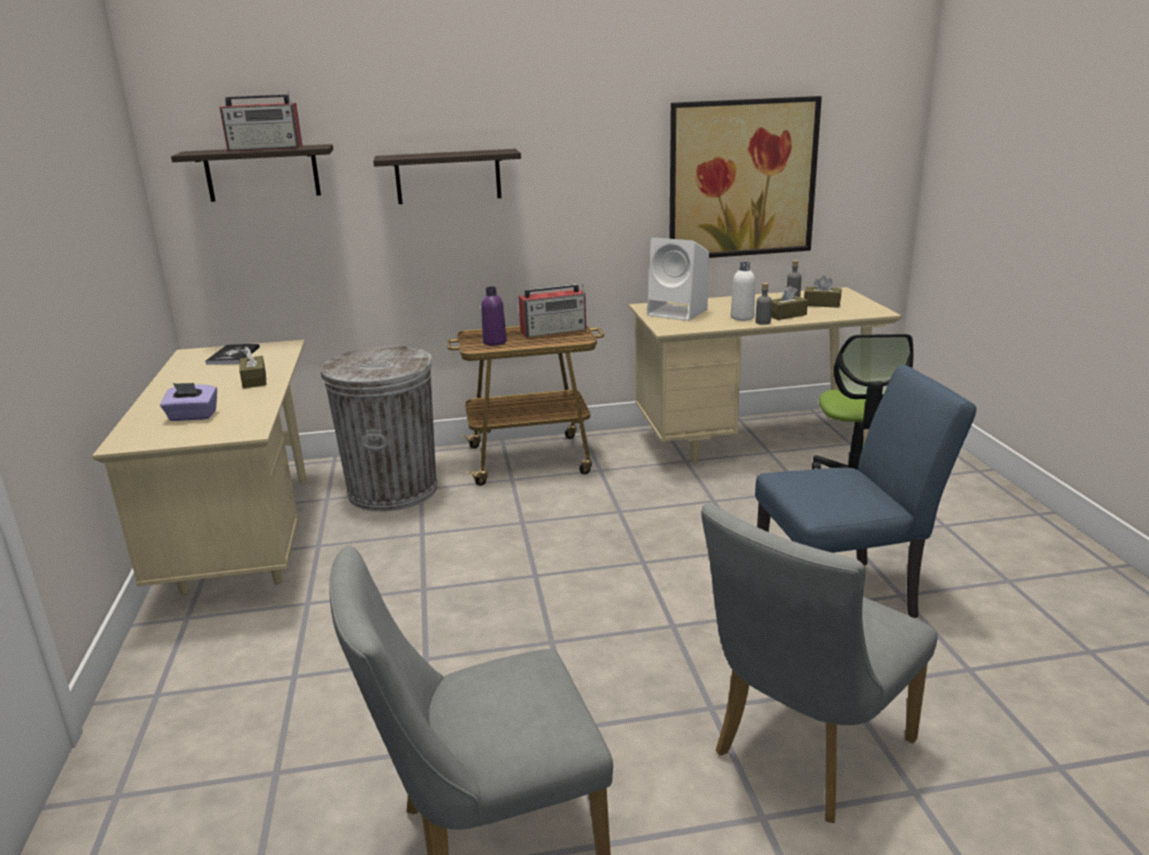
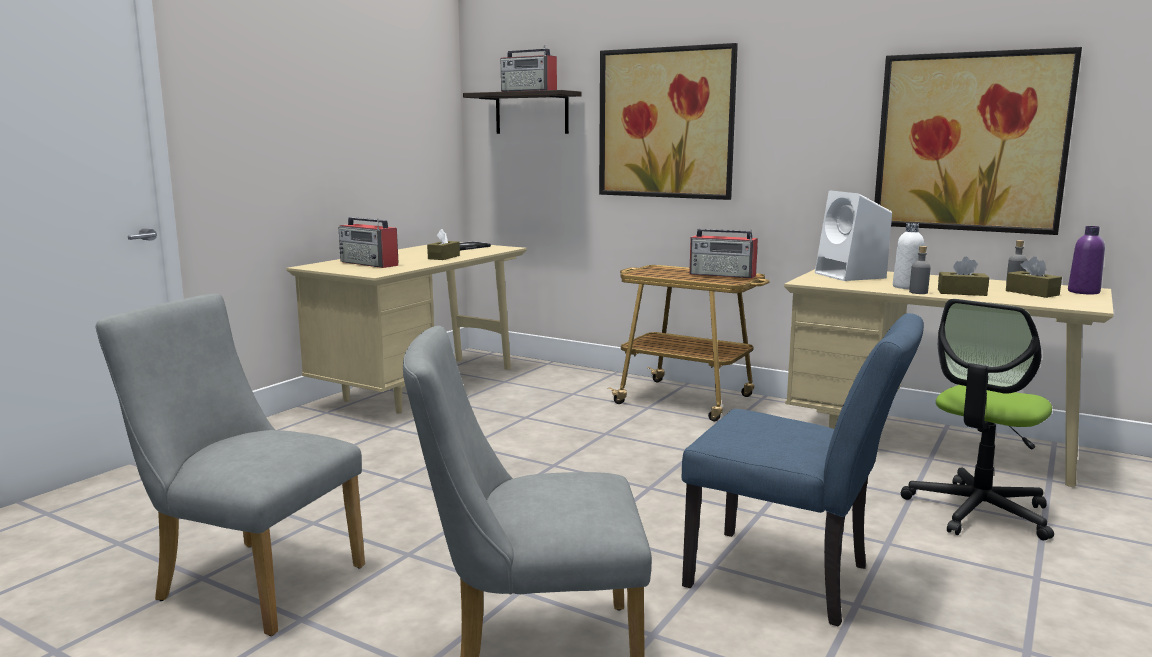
camera: 40 degrees right, 10 degrees down
(192, 416) = (369, 264): purple tissue box -> radio
(392, 490) = (552, 389): grey trash can -> none
(448, 176) = (666, 123): shelf -> picture
(494, 342) = (660, 273): purple bottle -> purple bottle (1083, 292)

